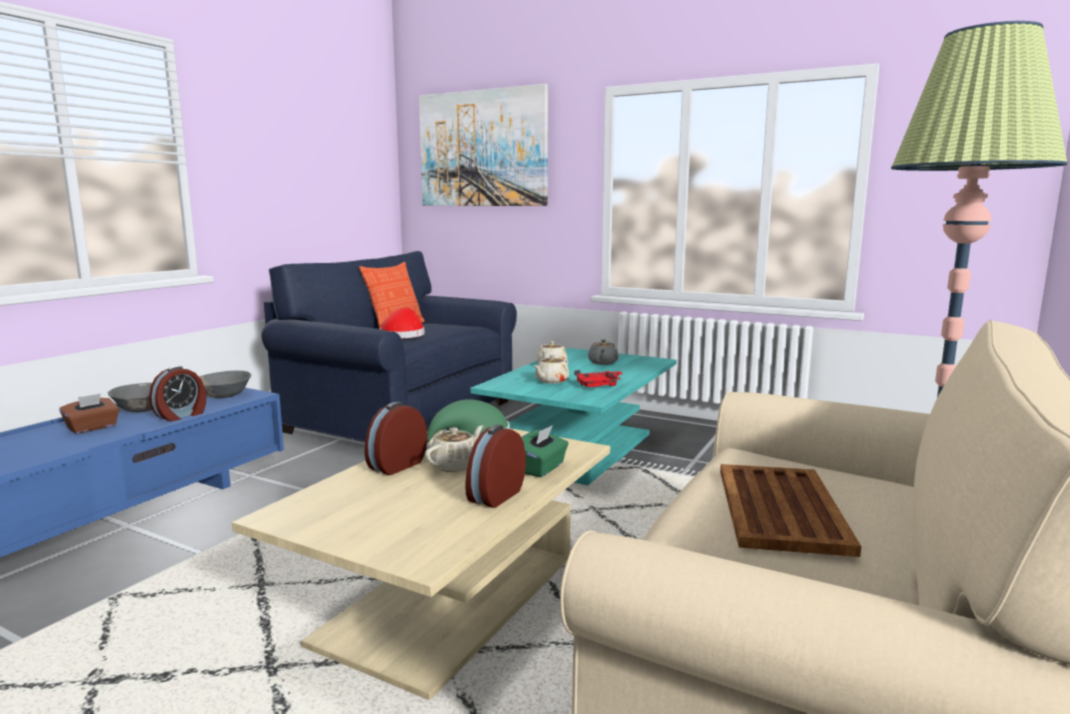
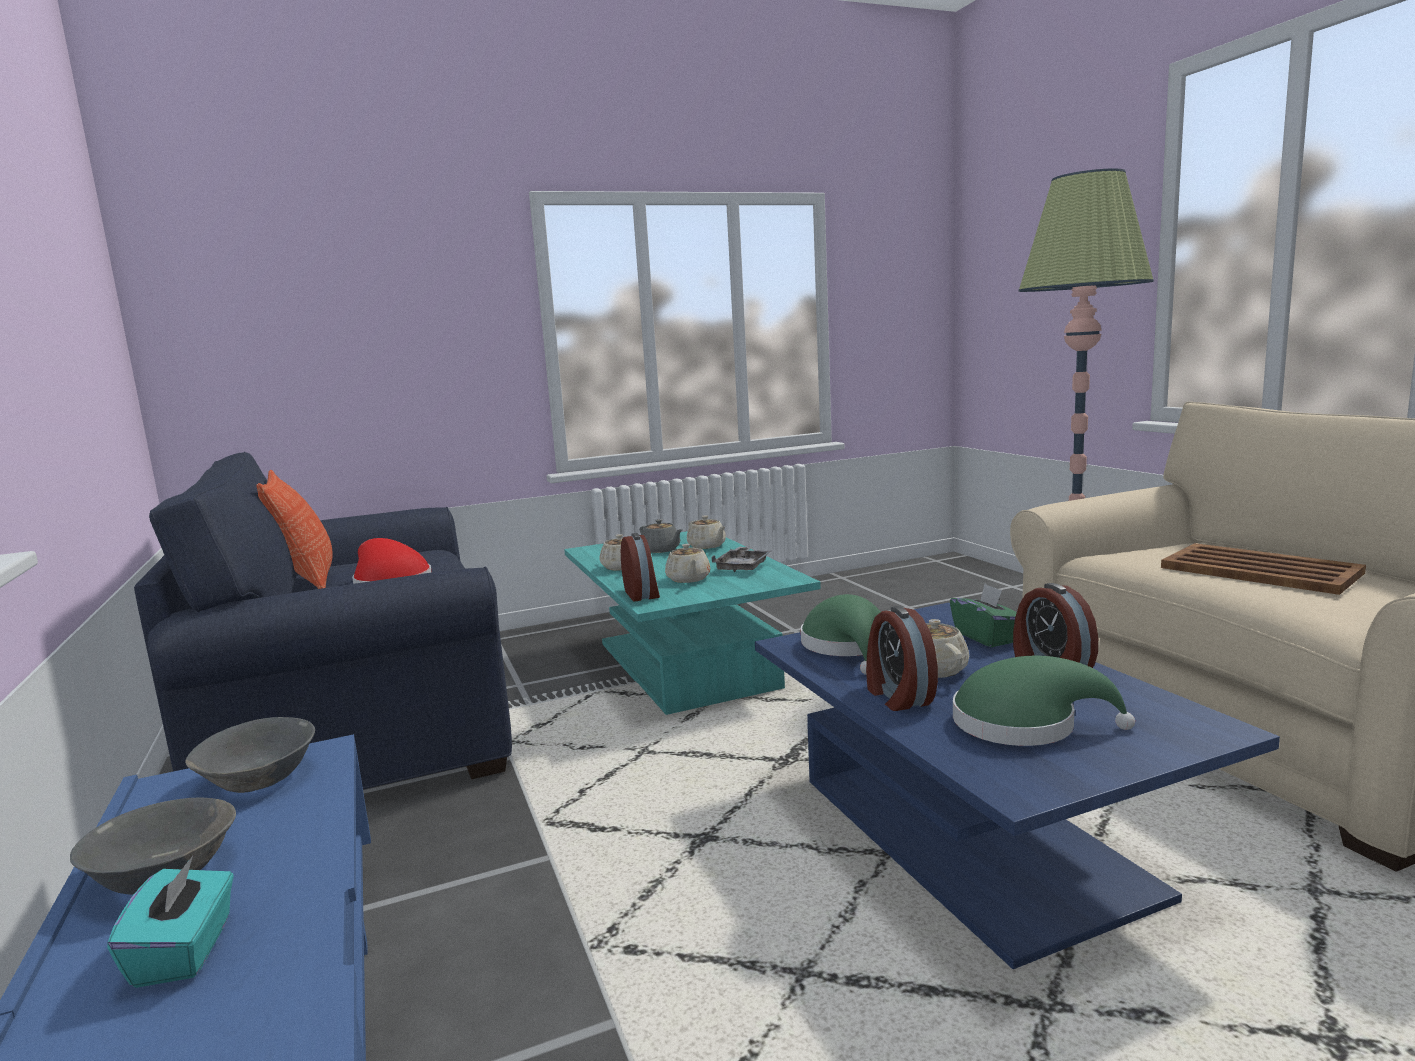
camera: 50 degrees left, 0 degrees up
(92, 428) = (185, 952): brown tissue box -> turquoise tissue box
(181, 415) = (307, 835): alarm clock -> alarm clock (642, 594)
(378, 503) = (1024, 724): none -> green hat
(450, 599) = (970, 836): beige coffee table -> blue coffee table
(482, 149) = (323, 273): picture -> none
(599, 385) = (743, 567): red tray -> grey tray
(631, 368) = (707, 546): none -> beige teapot

